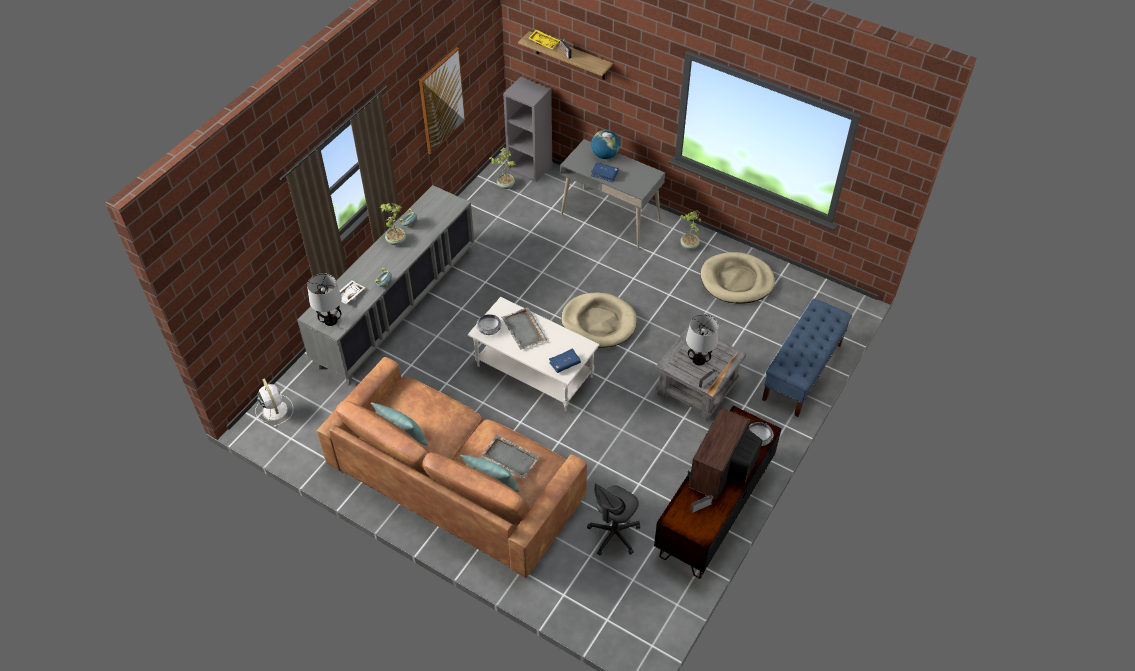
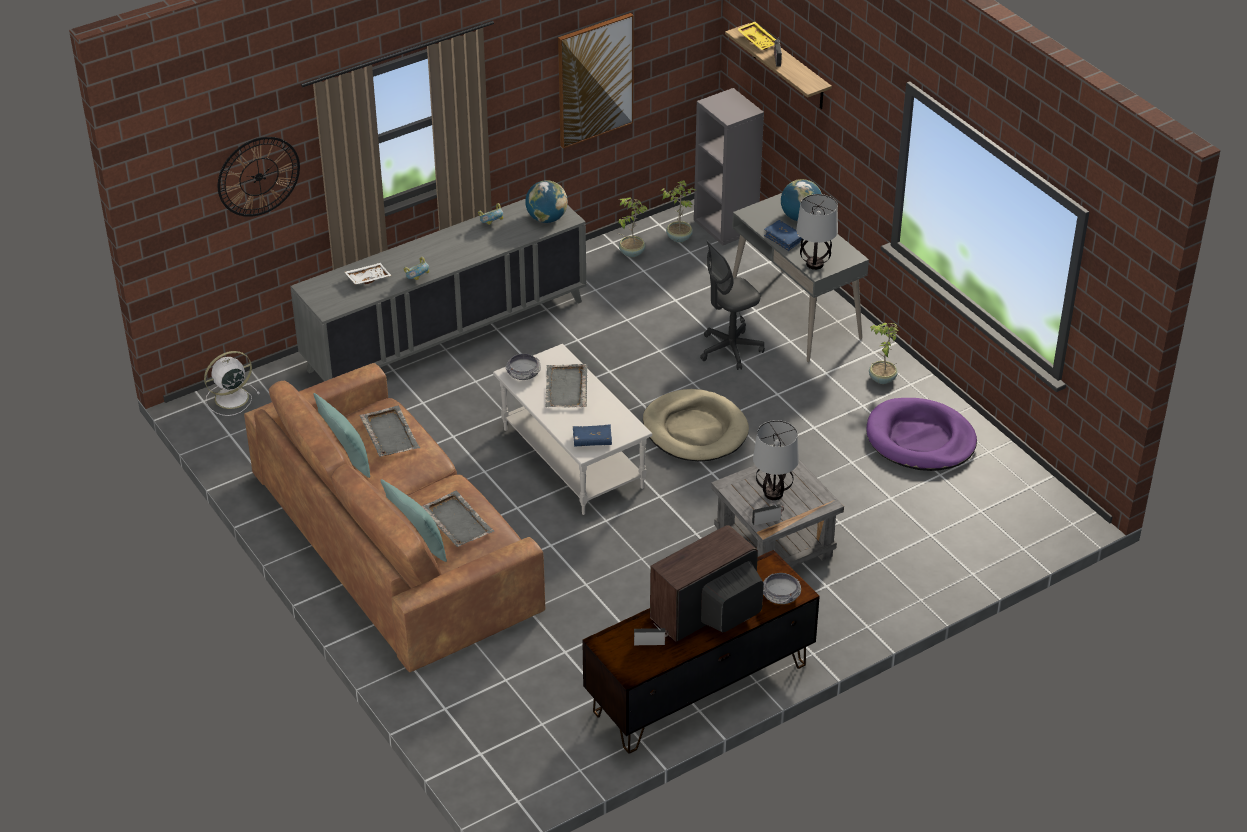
camera: 25 degrees right, 10 degrees down
(259, 253) = (258, 176): none -> wall clock
(274, 409) = (230, 398): white fan -> white fan turned 120 degrees counterclockwise
(330, 321) = (327, 299): table lamp -> table lamp (814, 264)
(395, 241) = (462, 237): potted plant -> potted plant (631, 252)
(423, 406) = (389, 433): none -> grey tray
(444, 208) = (546, 218): none -> globe
(614, 535) = (551, 668): grey office chair -> grey office chair (730, 350)
(736, 280) = (920, 439): beige dog bed -> purple dog bed
(802, 372) = (935, 573): blue bench -> none

